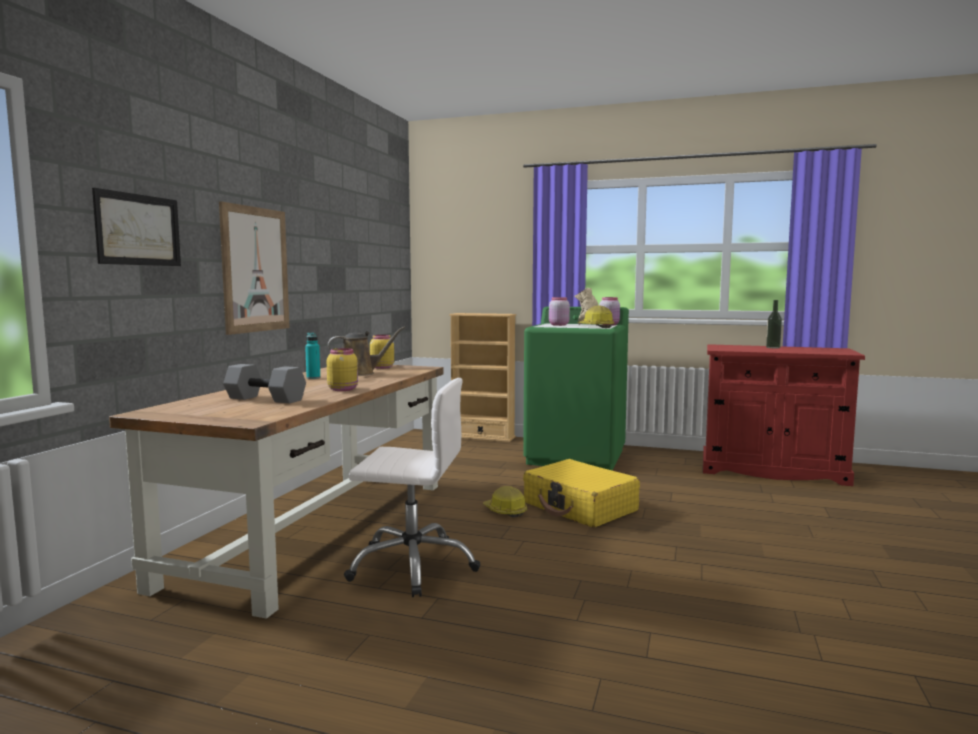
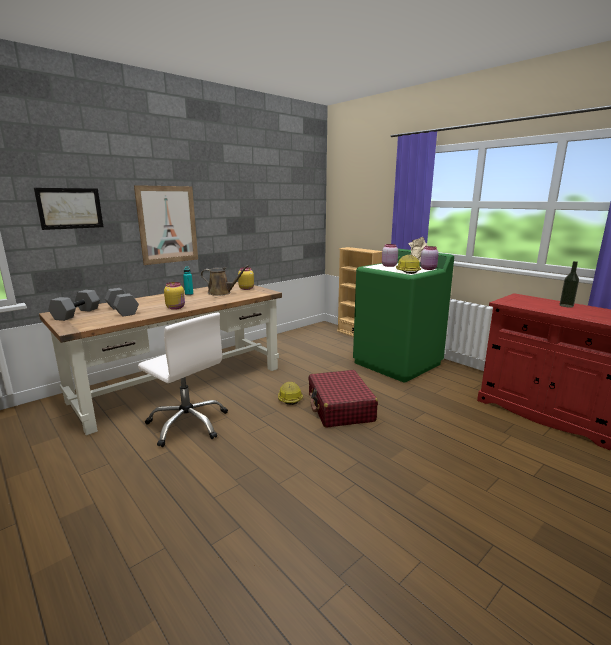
camera: 30 degrees right, 10 degrees up
(195, 409) = (77, 314): none -> grey dumbbell
(580, 507) = (340, 407): yellow suitcase -> red suitcase

